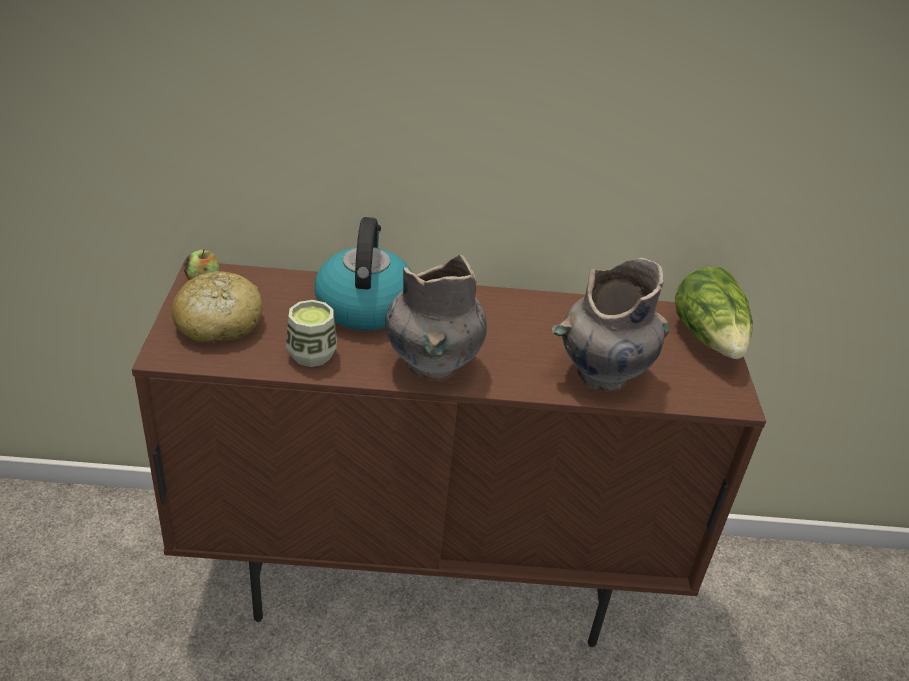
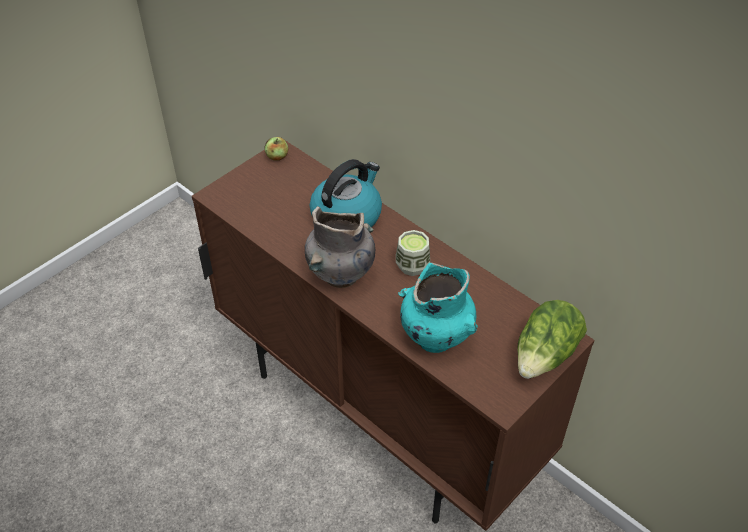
camera: 45 degrees right, 10 degrees up
(218, 323) = (257, 188): bread -> none
(311, 354) = (284, 233): cup -> cup (412, 265)
(601, 375) = (434, 337): grey vase -> turquoise vase

